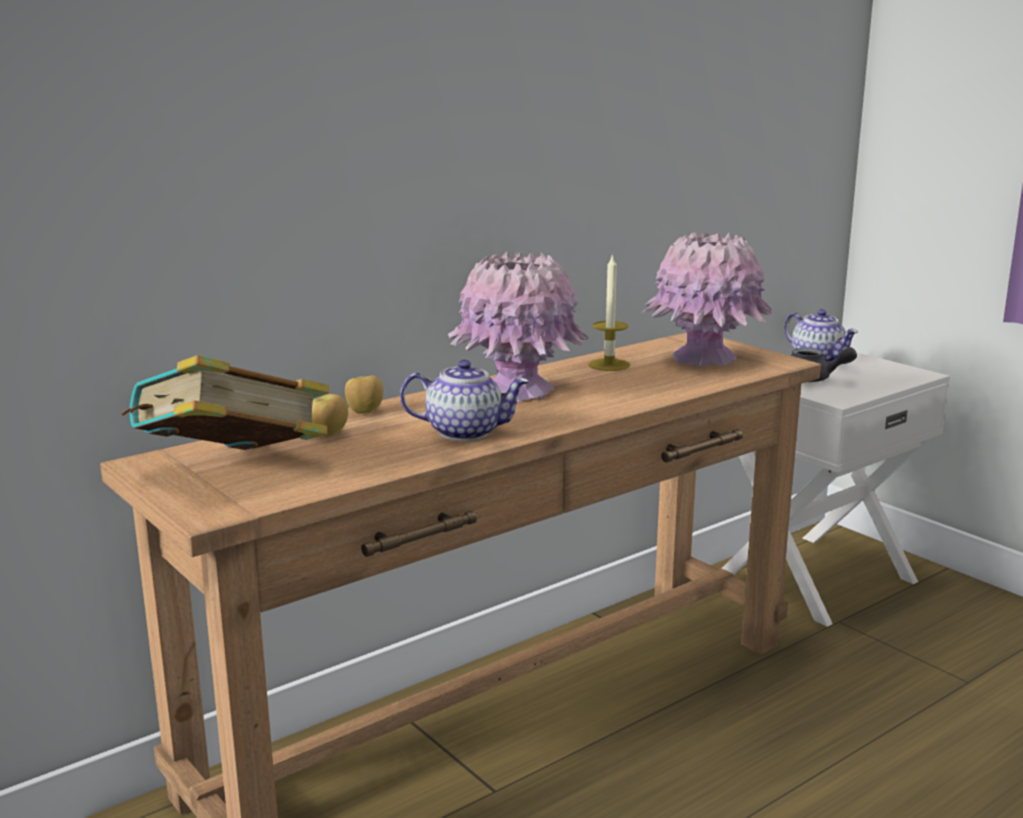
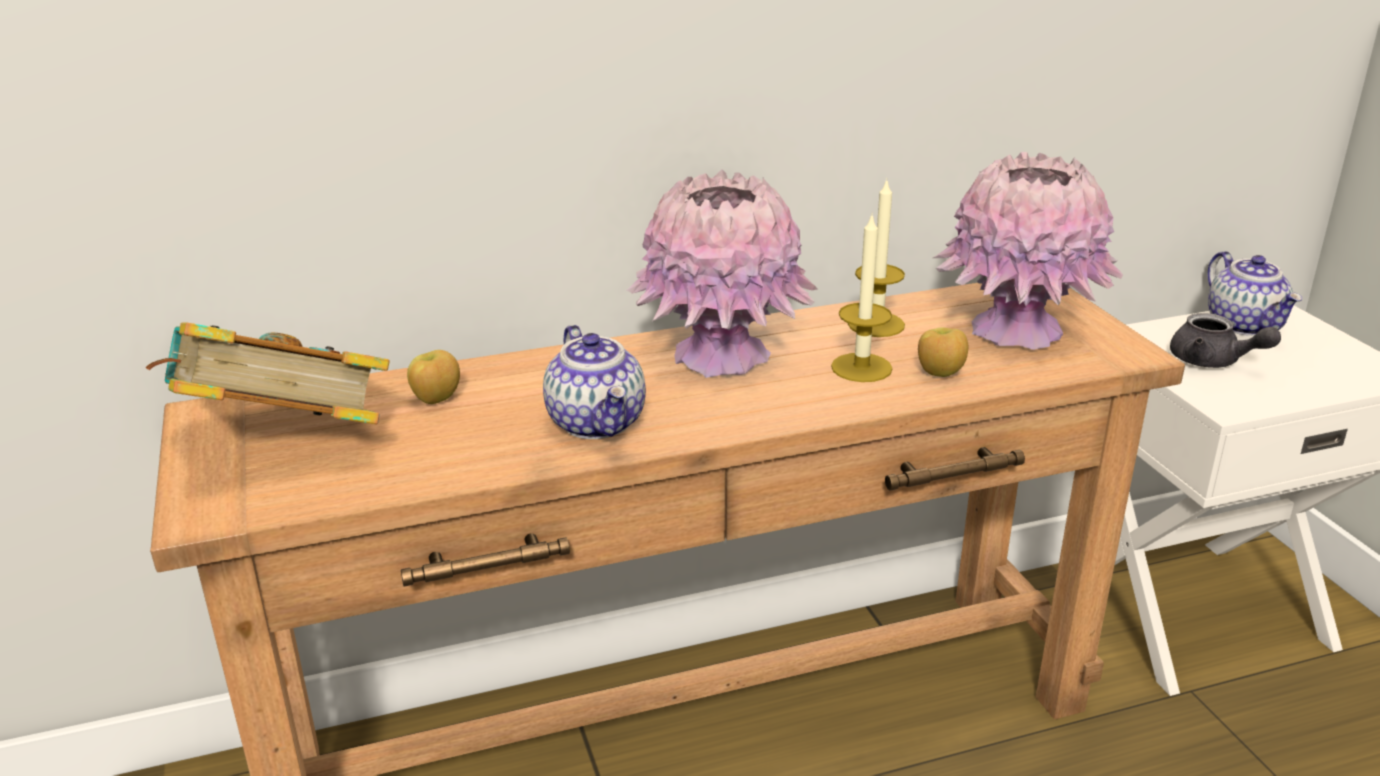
camera: 20 degrees right, 10 degrees up
(364, 412) = (508, 366): apple -> apple (940, 374)
(465, 432) = (598, 423): teapot -> teapot turned 45 degrees clockwise
(620, 386) = (861, 367): none -> candle

